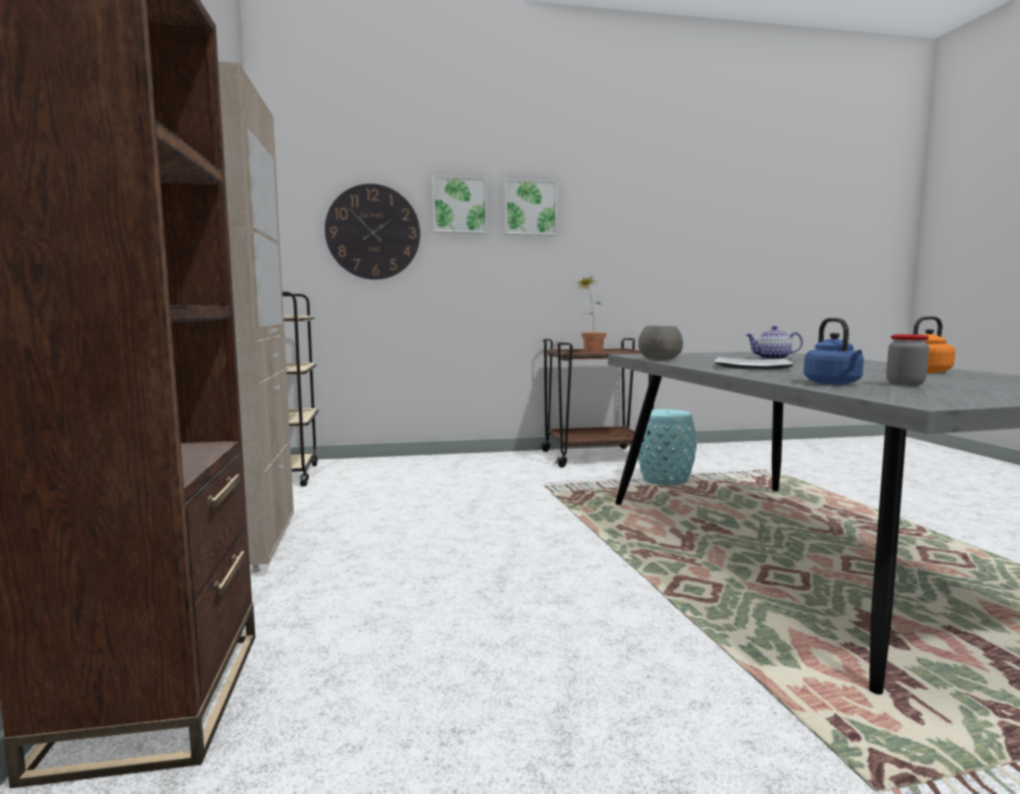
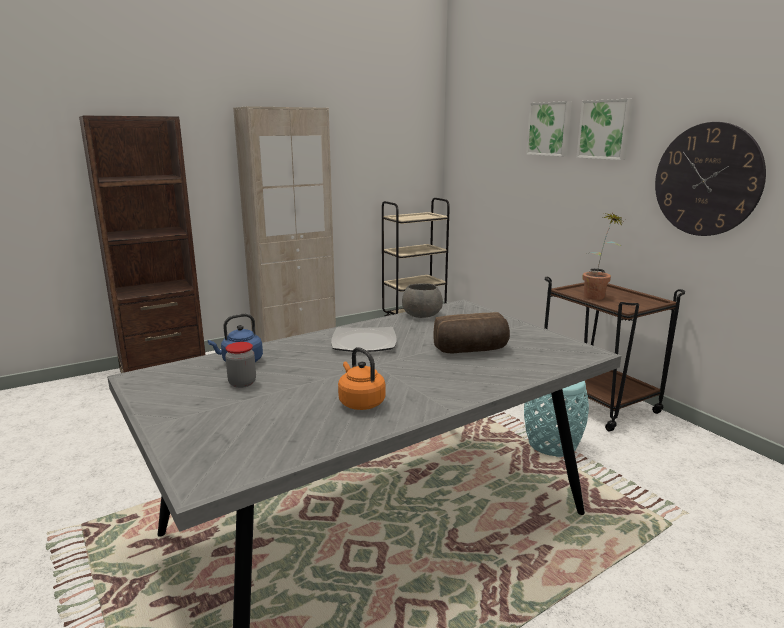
camera: 70 degrees right, 10 degrees up
(373, 232) = (495, 153): wall clock -> wall clock (707, 180)
(772, 358) = (471, 350): teapot -> bread

